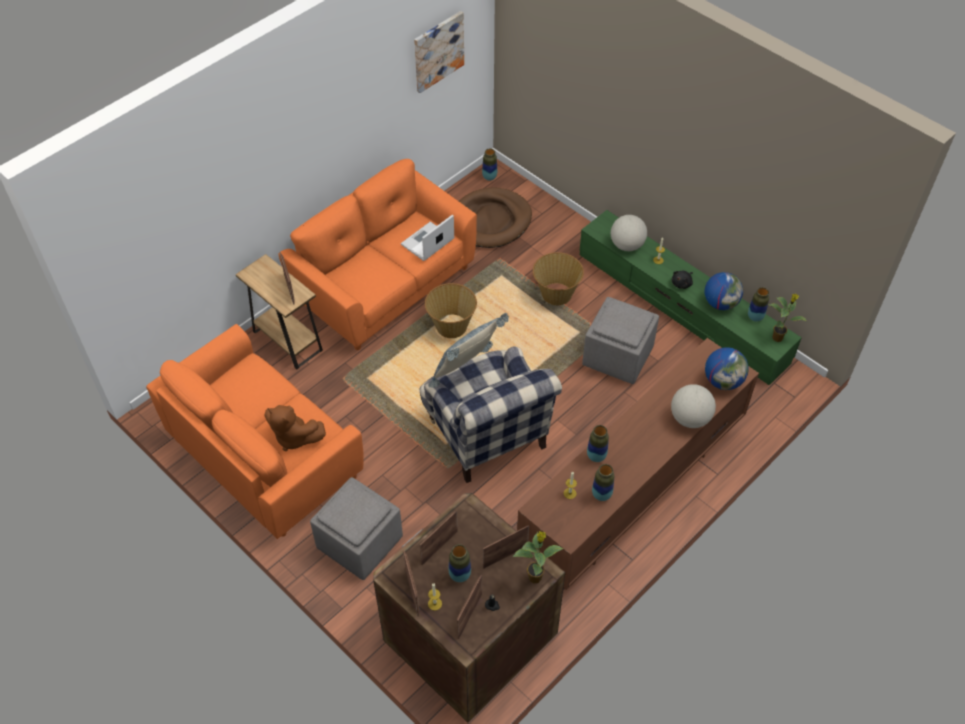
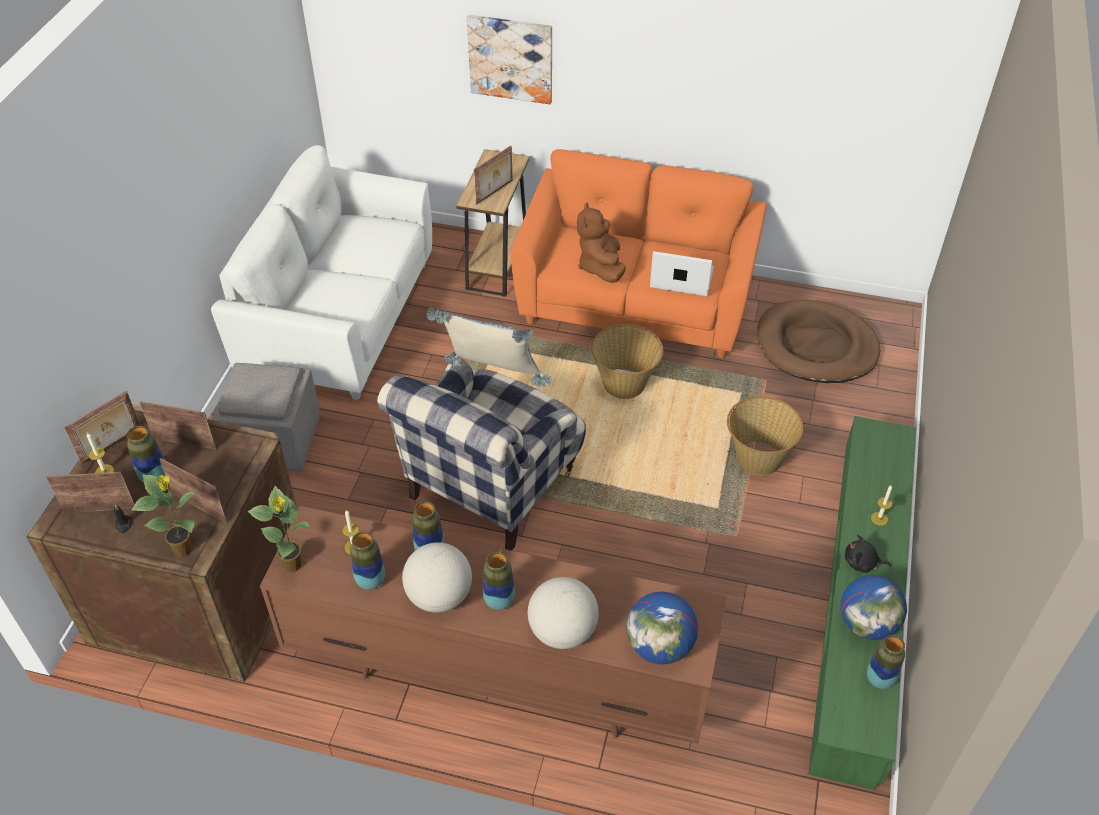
camera: 60 degrees right, 5 degrees down
(265, 455) = (340, 318): orange sofa -> white sofa
(294, 437) = (327, 299): brown plush toy -> brown plush toy (600, 267)
(438, 51) = (867, 78): picture -> picture (511, 58)
(489, 177) = (884, 315): vase -> vase (499, 601)
(618, 357) = (710, 566): grey ottoman -> none
(627, 245) = (872, 474): globe -> globe (439, 596)
(778, 337) = (866, 726): potted plant -> potted plant (293, 565)

